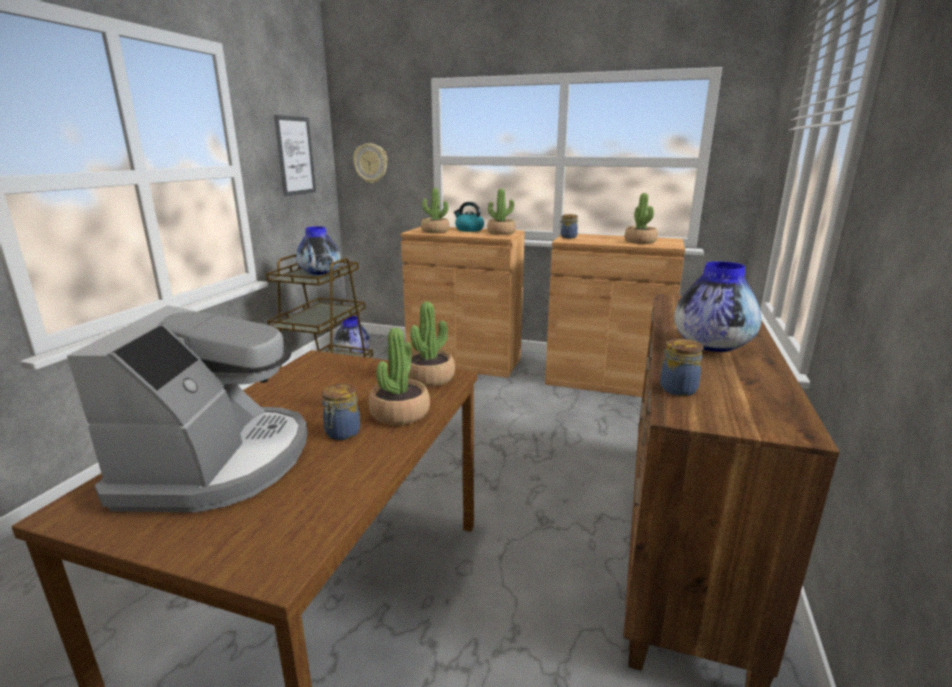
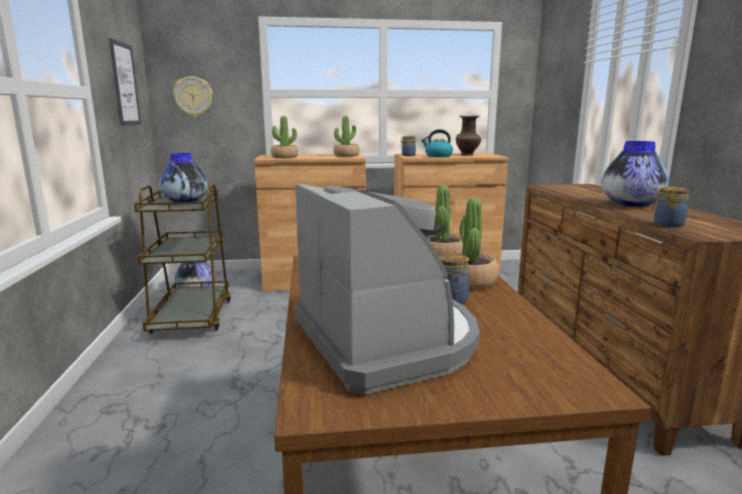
camera: 25 degrees left, 5 degrees down
(469, 230) = (312, 155): kettle -> kettle (438, 156)
(640, 242) = (467, 155): potted plant -> brown vase

